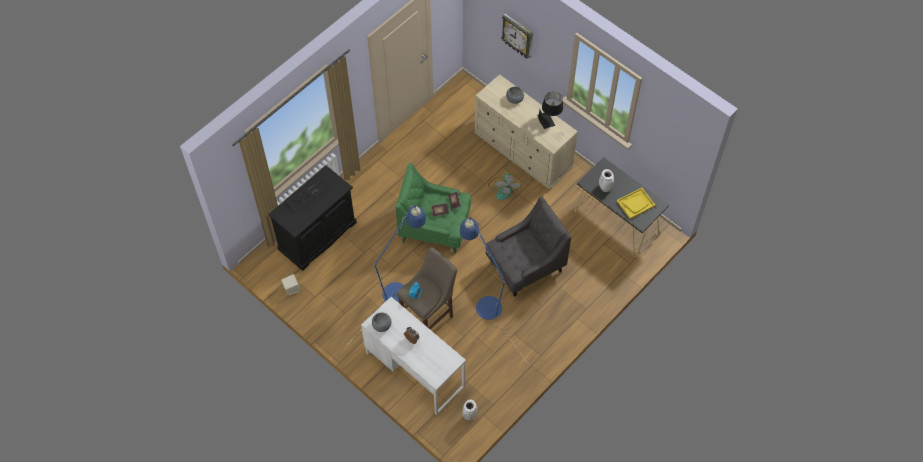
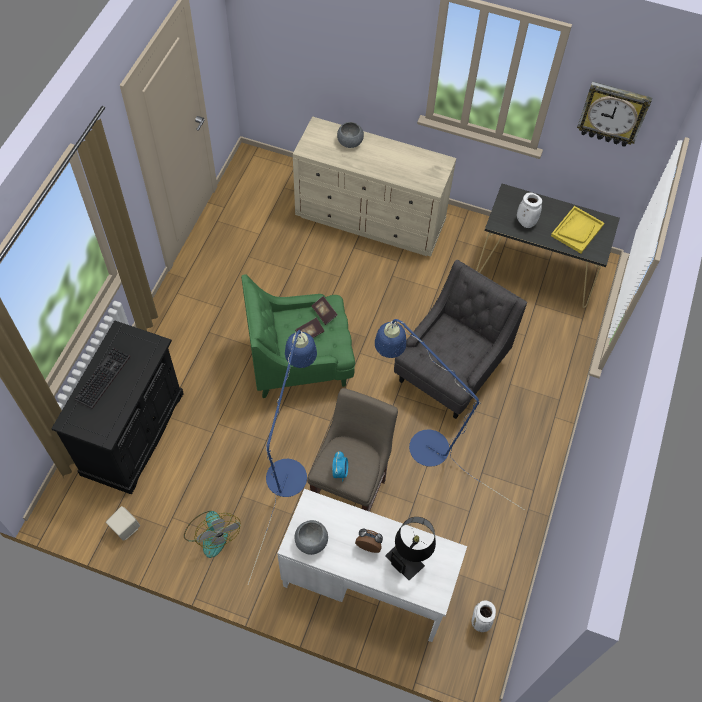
camera: 25 degrees left, 0 degrees up
(504, 188) = (369, 275): fan -> fan (212, 533)
(518, 36) = (333, 43): wall clock -> wall clock (613, 114)
(550, 118) = (411, 153): black table lamp -> black table lamp (410, 555)

